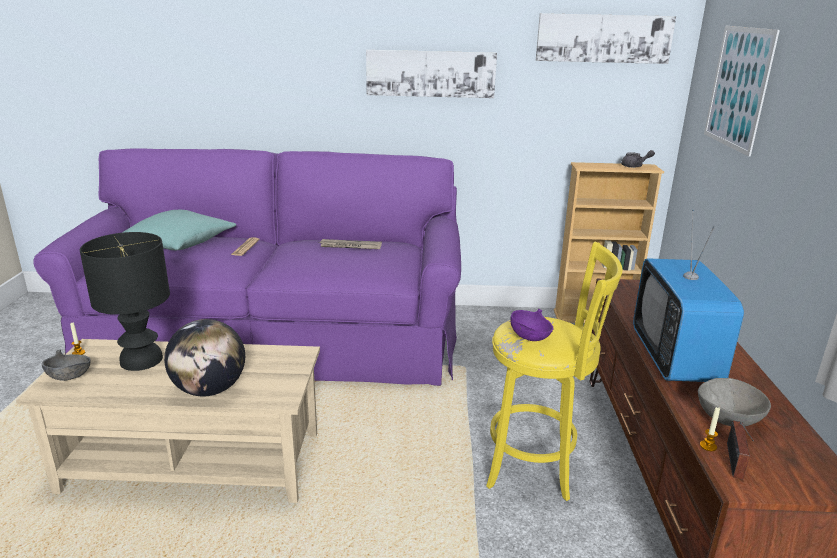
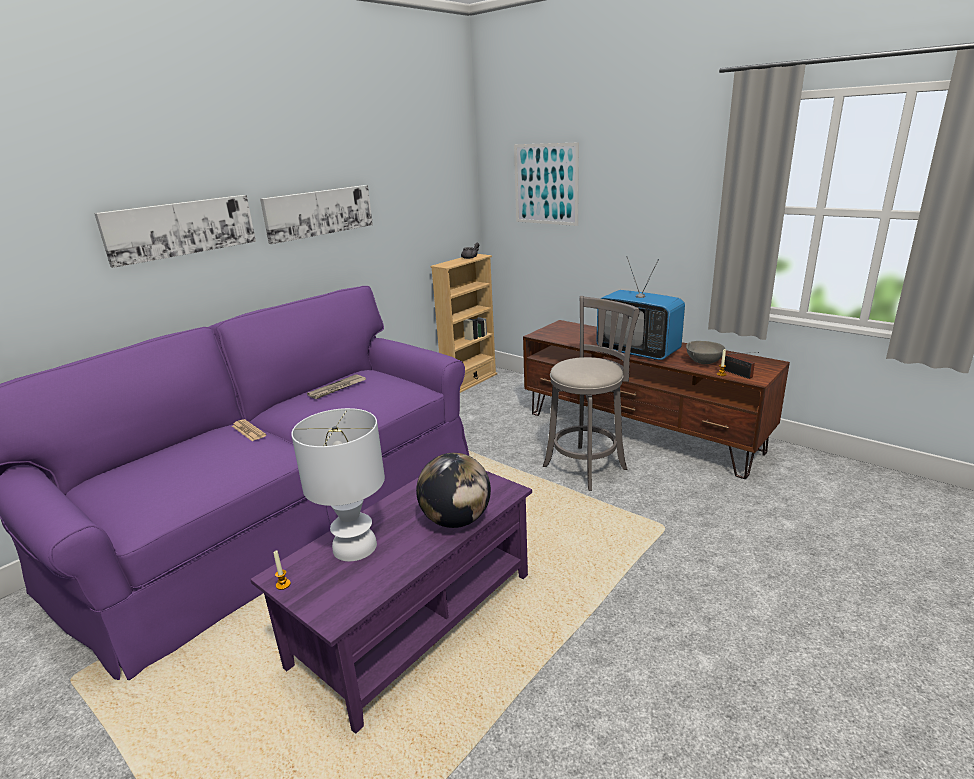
camera: 50 degrees left, 0 degrees up
(70, 377) = (329, 597): grey bowl -> none
(142, 359) = (354, 546): black table lamp -> white table lamp
(180, 243) = (168, 461): turquoise pillow -> none
(194, 462) = (415, 618): beige coffee table -> purple coffee table
(530, 337) = (587, 371): purple bowl -> none
(536, 465) = (587, 466): yellow stool -> grey stool
(603, 38) = (429, 163): picture -> picture (181, 228)

